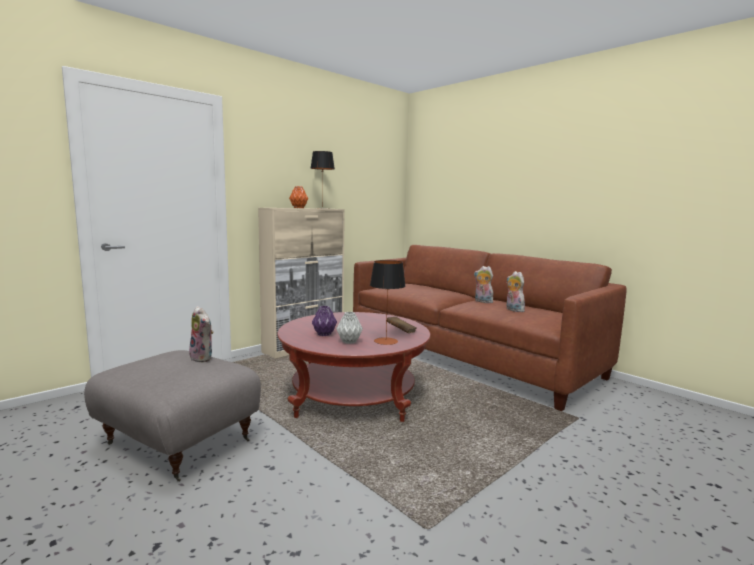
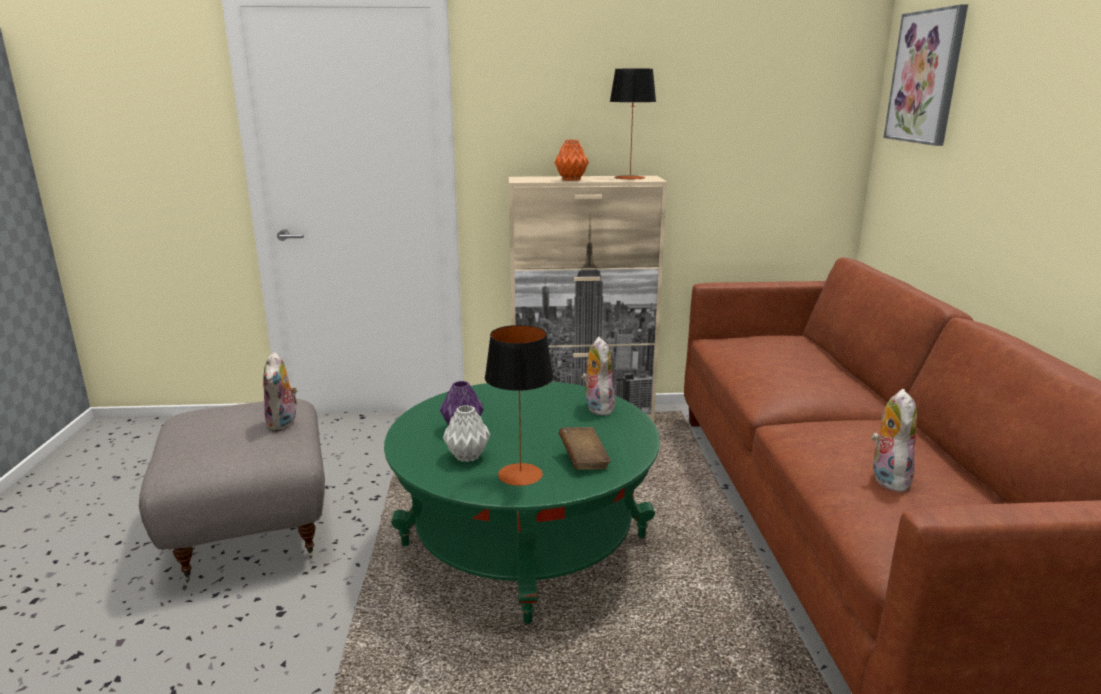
camera: 40 degrees right, 10 degrees up
(353, 397) = (524, 541): red coffee table -> green coffee table
(435, 166) = (926, 77): none -> picture
(482, 301) = (861, 432): plush toy -> plush toy (597, 407)

